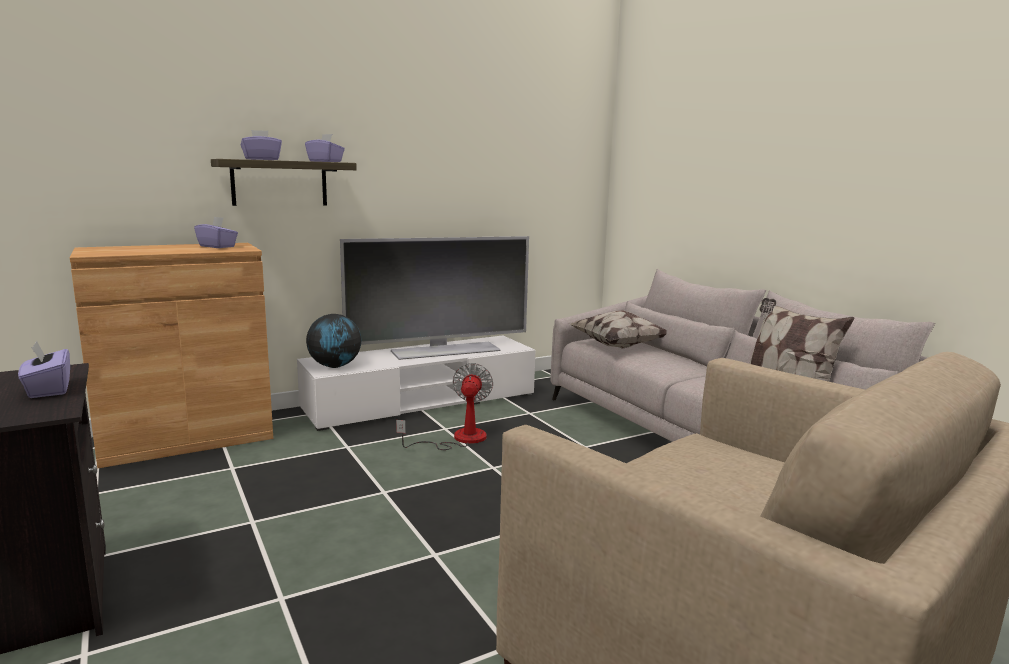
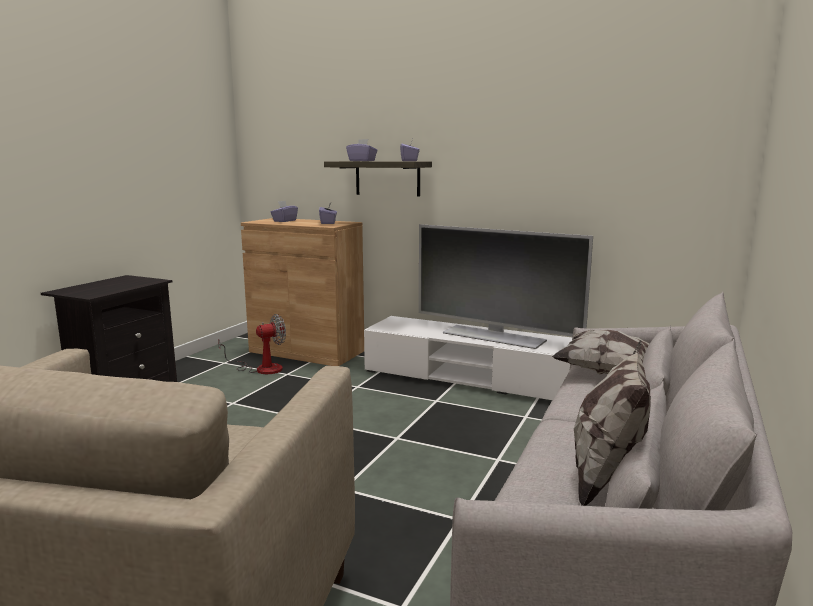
camera: 55 degrees right, 0 degrees up
(48, 390) = (122, 287): purple tissue box -> purple tissue box (284, 221)
(335, 366) = (395, 326): globe -> none
(458, 439) = (425, 411): fan -> fan (261, 368)

